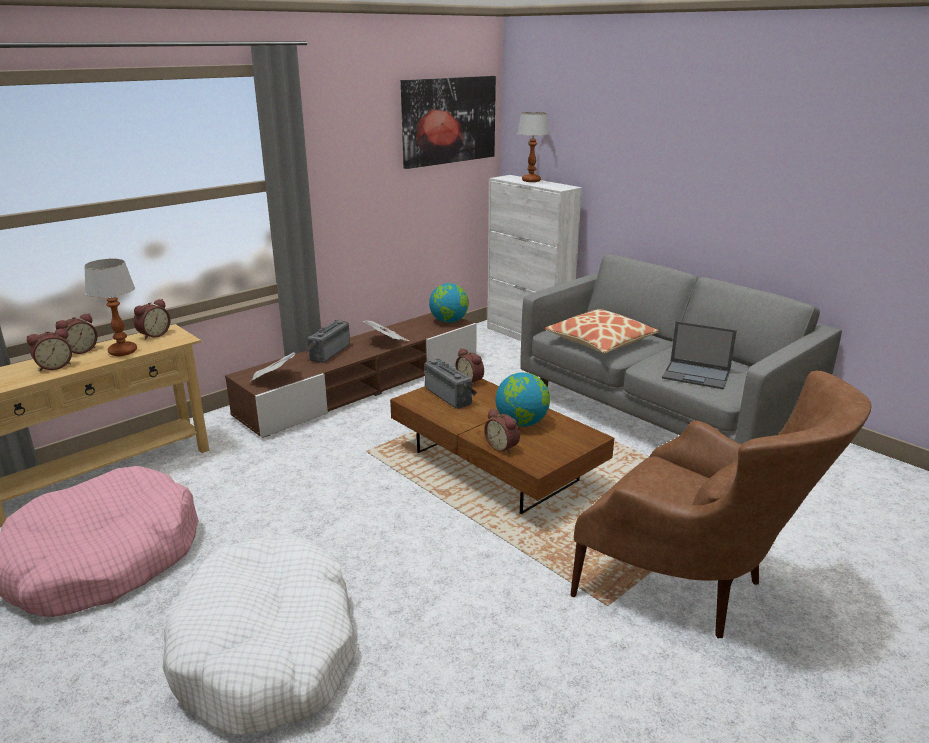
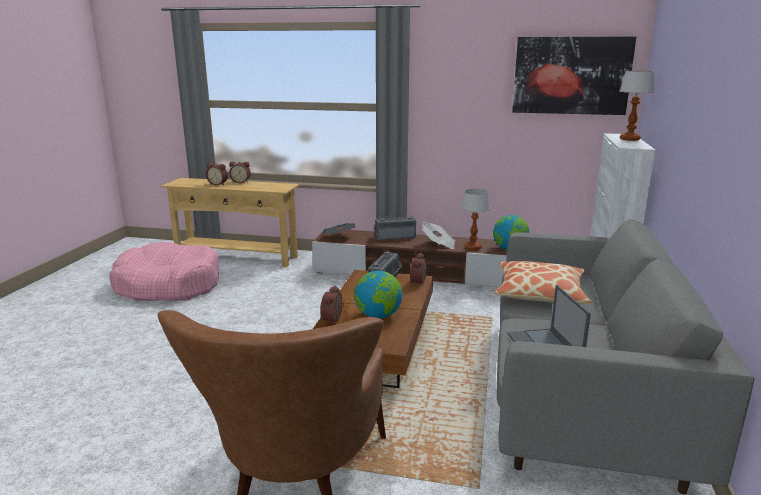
camera: 55 degrees right, 5 degrees down
(123, 351) = (250, 187): table lamp -> table lamp (473, 247)
(153, 335) = (278, 185): alarm clock -> none
(267, 651) = (120, 350): white dog bed -> none

